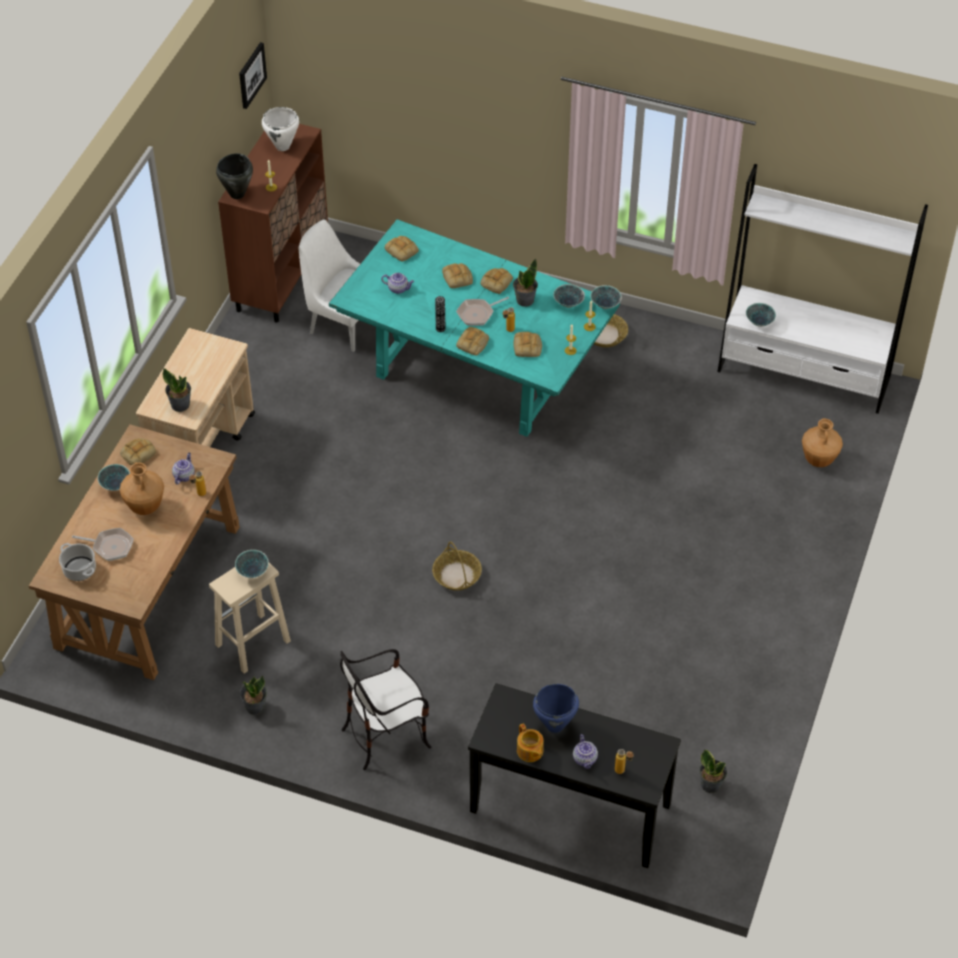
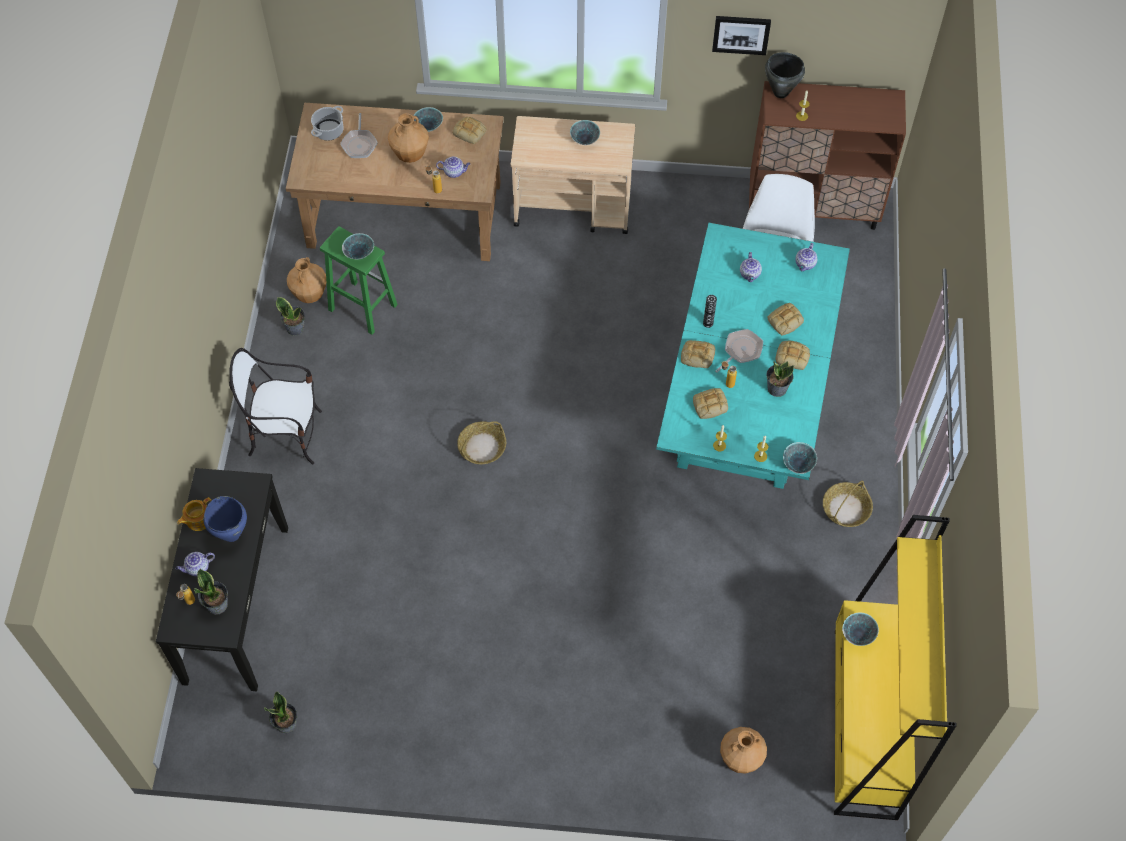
camera: 75 degrees right, 10 degrees up
(180, 404) = (537, 145): potted plant -> potted plant (217, 605)
(217, 686) = (310, 294): none -> brown vase
(251, 75) = (889, 29): picture -> picture (741, 34)
(252, 644) = (362, 307): beige stool -> green stool
(283, 146) = (865, 109): white cooking pot -> none
(386, 735) = (286, 435): chair -> chair turned 45 degrees counterclockwise
(402, 251) = (805, 264): bread -> teapot
(478, 314) = (741, 350): frying pan -> frying pan turned 90 degrees clockwise
(568, 304) = (786, 429): bowl -> bowl (584, 140)
(804, 374) = (865, 723): white bookcase -> yellow bookcase

